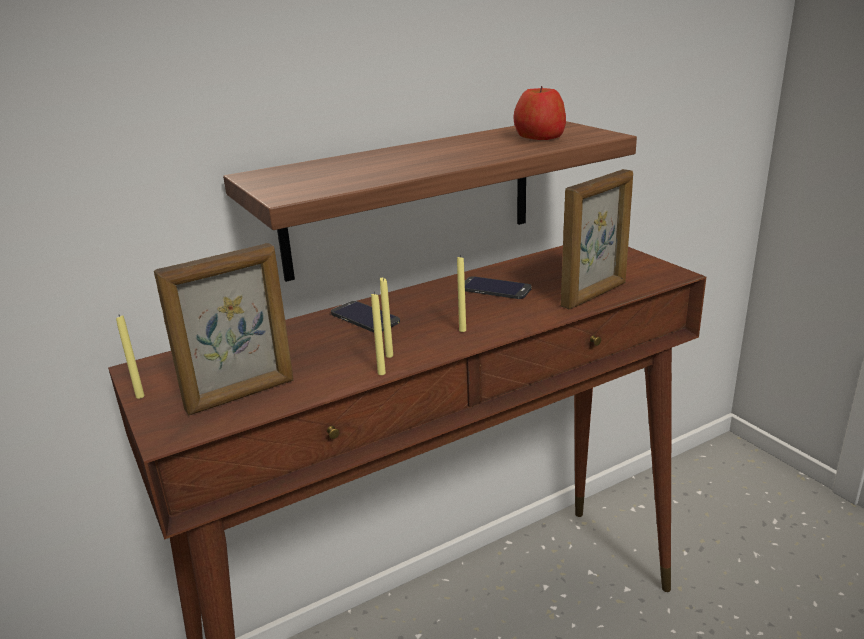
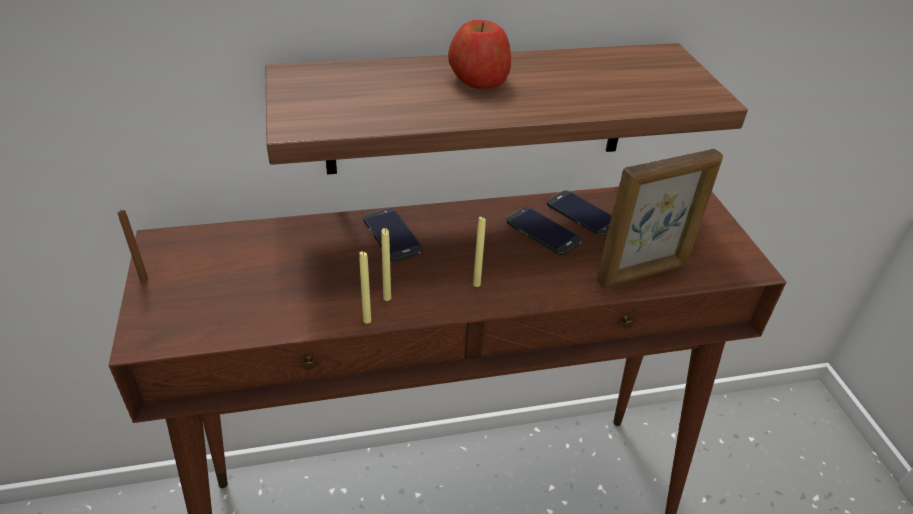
camera: 15 degrees right, 15 degrees up
(140, 396) = (144, 279): yellow candle -> brown candle
(241, 395) = (228, 308): picture frame -> none
(520, 272) = (582, 213): none -> phone
(539, 138) = (631, 82): apple -> apple (478, 80)

